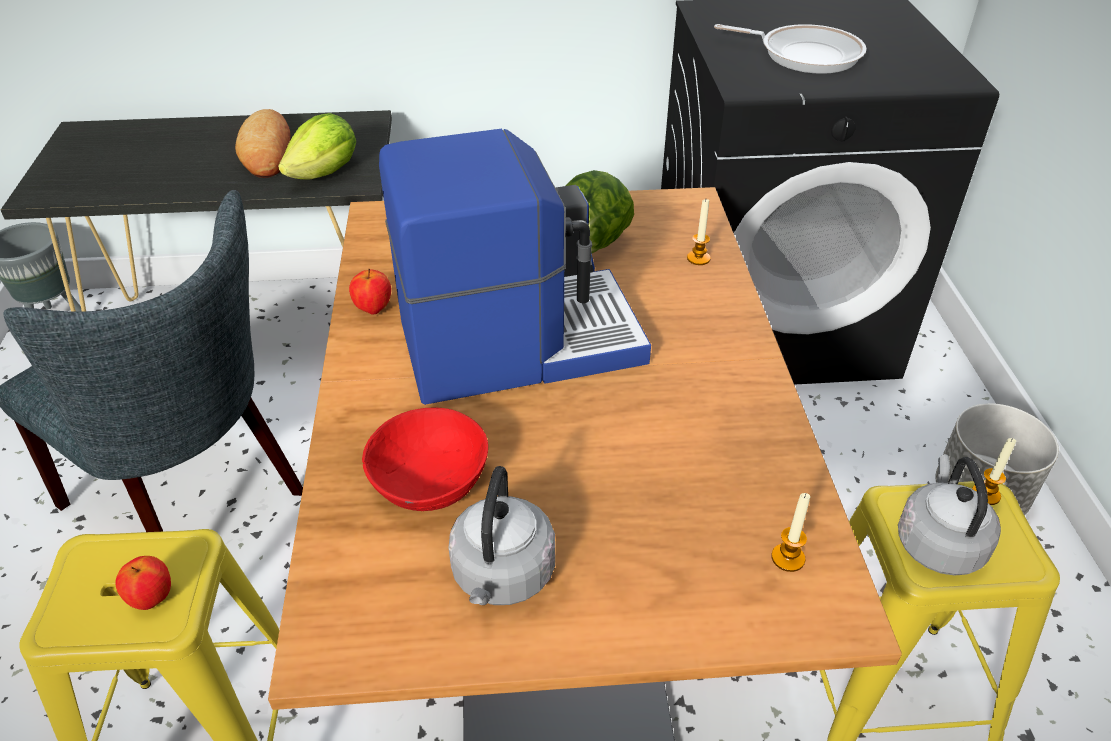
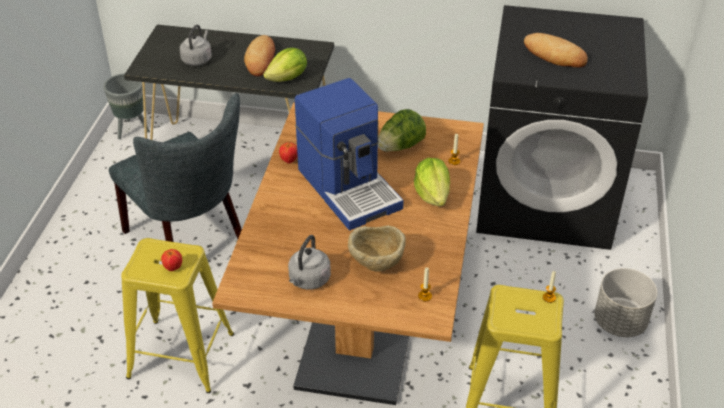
camera: 15 degrees right, 0 degrees up
(432, 481) = (292, 240): red bowl -> none
(518, 341) = (350, 187): coffee machine -> coffee machine turned 60 degrees clockwise
(644, 502) = (376, 264): none -> beige bowl
(690, 327) = (432, 195): none -> lettuce
(804, 55) = (554, 55): frying pan -> bread
(938, 542) = (513, 312): grey kettle -> grey kettle (197, 59)

